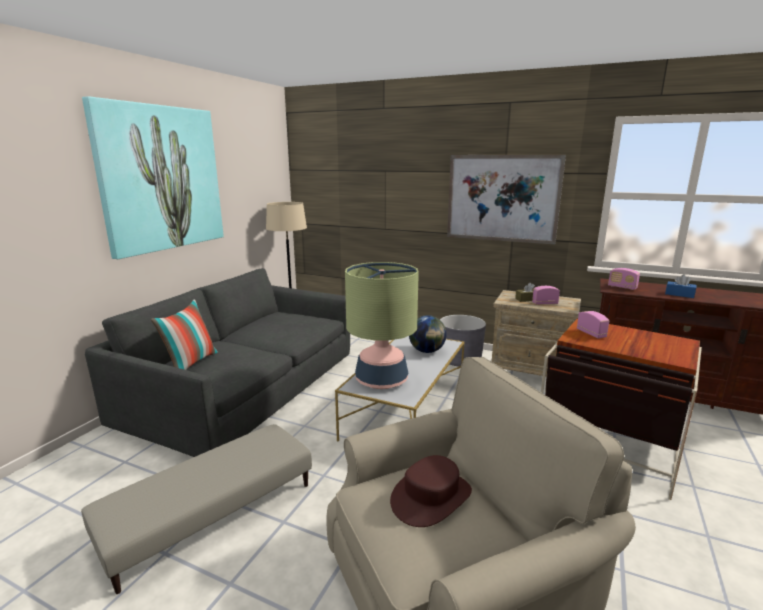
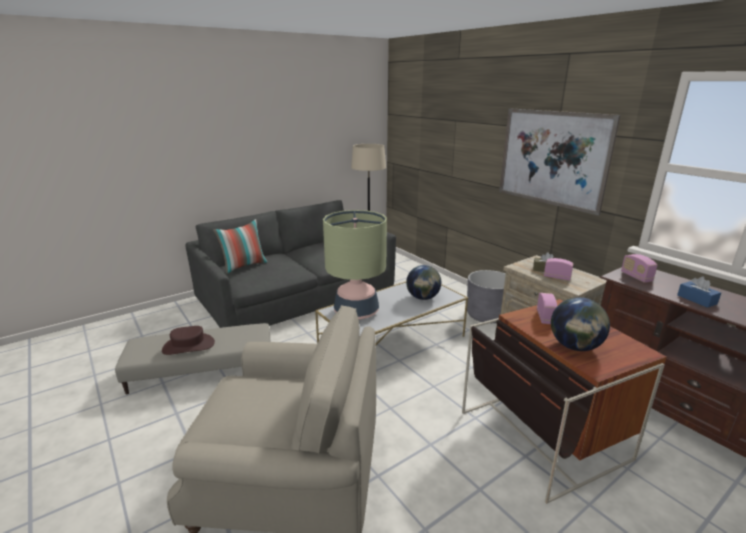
camera: 30 degrees right, 5 degrees up
(161, 179) = (254, 124): picture -> none
(431, 497) = (263, 399): brown hat -> brown hat (188, 346)
(643, 349) = (575, 346): none -> globe

